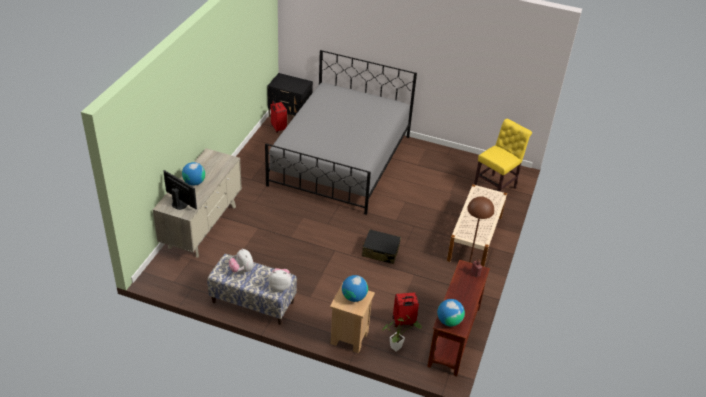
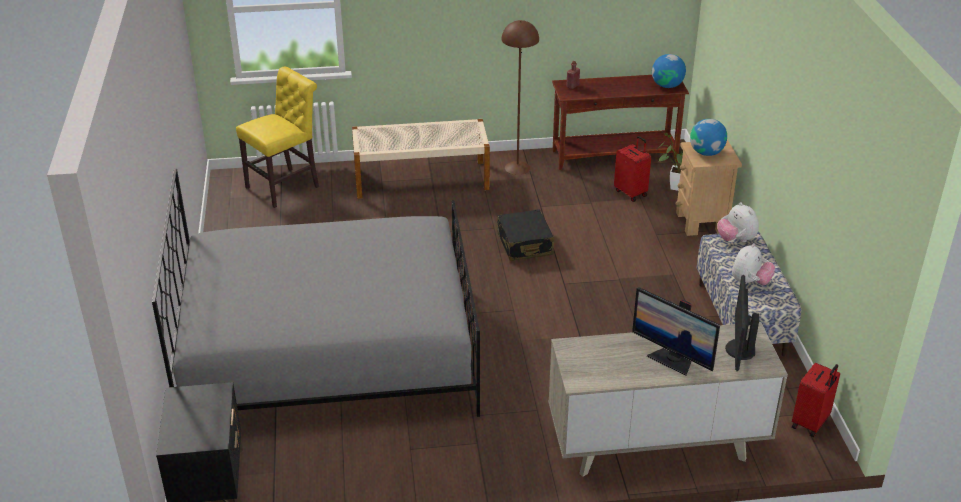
camera: 115 degrees left, 5 degrees down
(194, 182) = (672, 360): globe -> monitor
(278, 128) = (277, 480): red suitcase -> red suitcase (811, 423)
(496, 187) = (286, 186): yellow chair -> yellow chair turned 120 degrees clockwise

